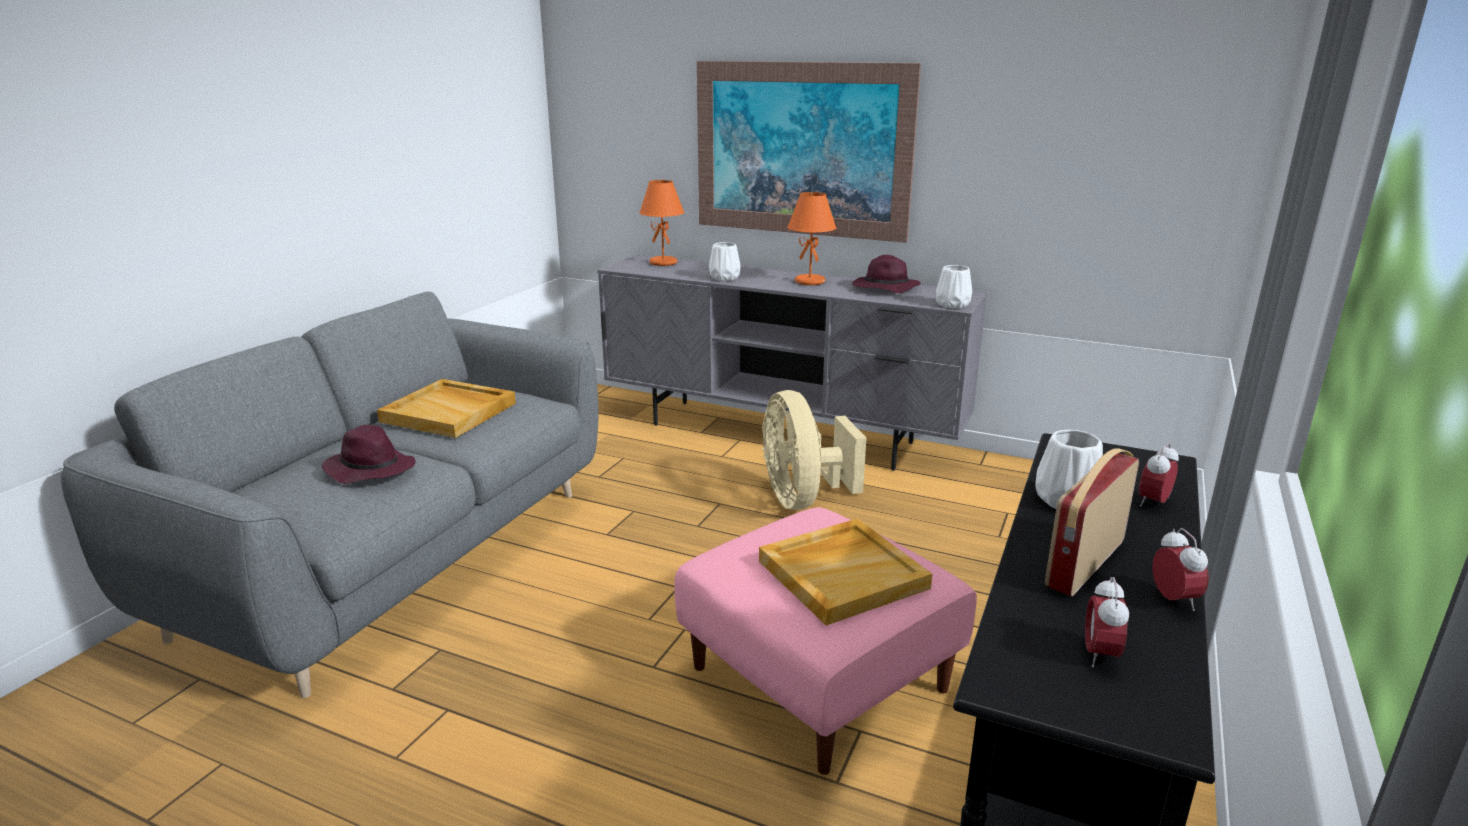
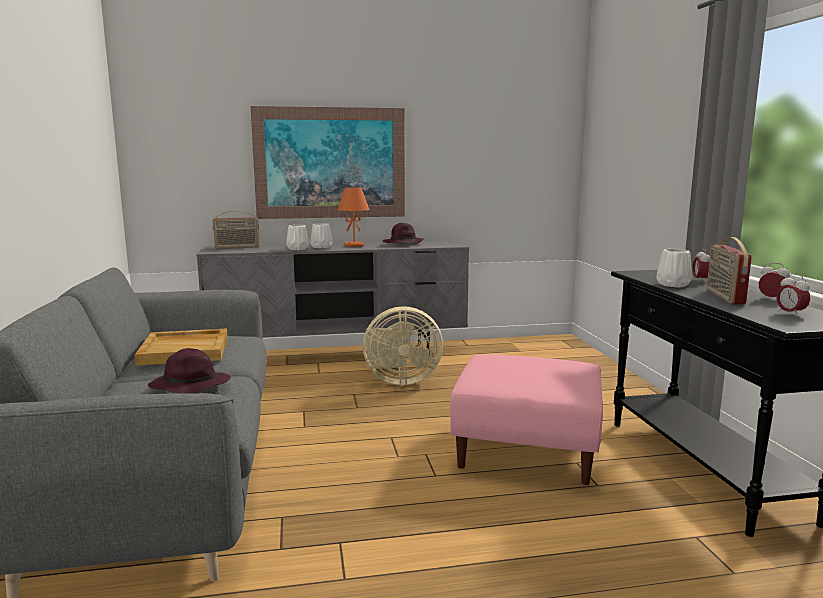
camera: 35 degrees left, 10 degrees down
(664, 263) = (237, 247): orange table lamp -> radio
(802, 499) = (399, 380): beige fan -> beige fan turned 45 degrees counterclockwise
(843, 574) = (543, 371): beige tray -> none
(951, 305) = (452, 245): white vase -> white vase (321, 247)

